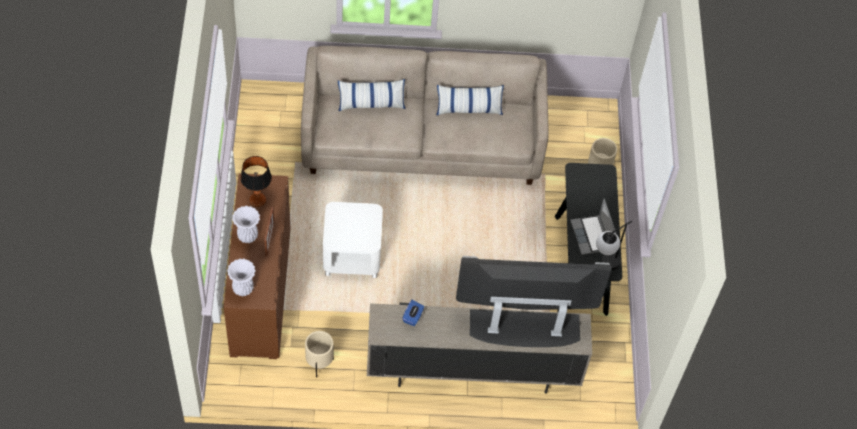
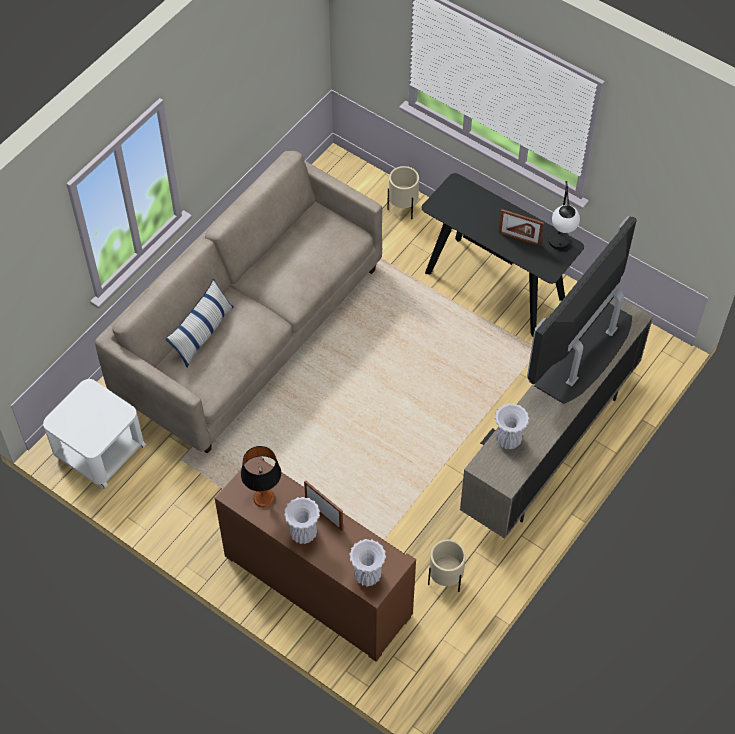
camera: 50 degrees left, 0 degrees up
(352, 253) = (335, 472): white side table -> white side table (99, 449)
(413, 317) = (508, 440): blue tissue box -> white vase
(469, 109) = (279, 253): pillow -> none
(591, 236) = (519, 238): laptop -> picture frame

